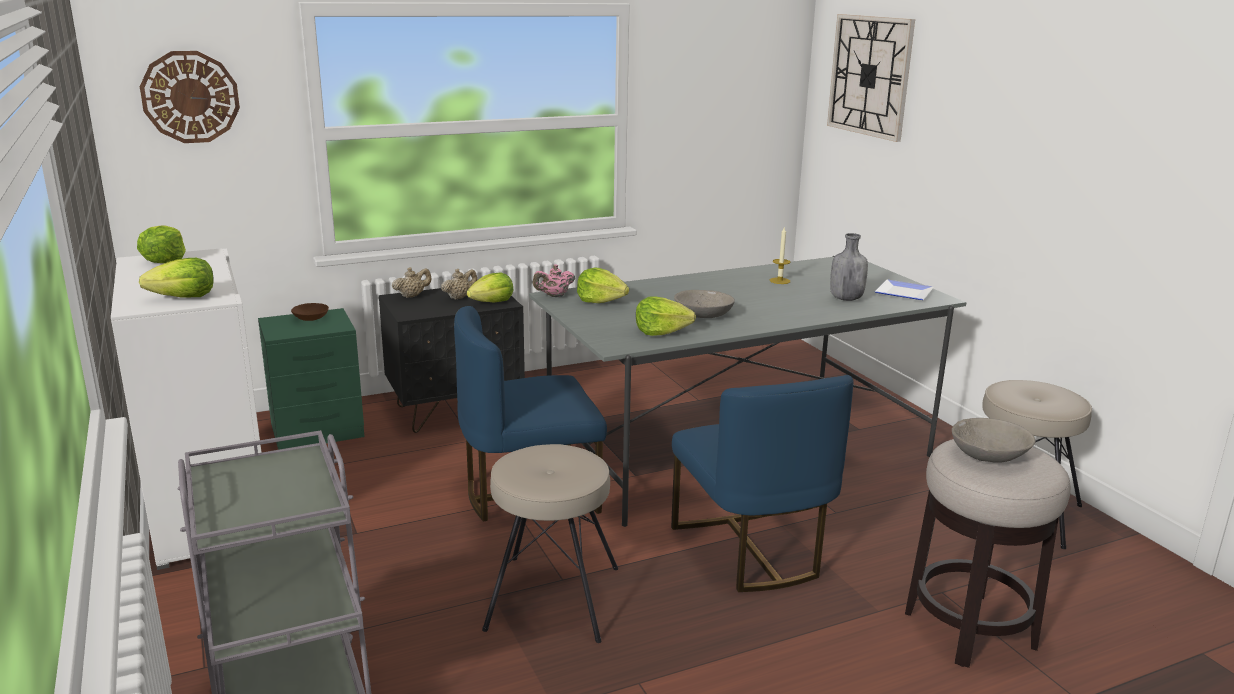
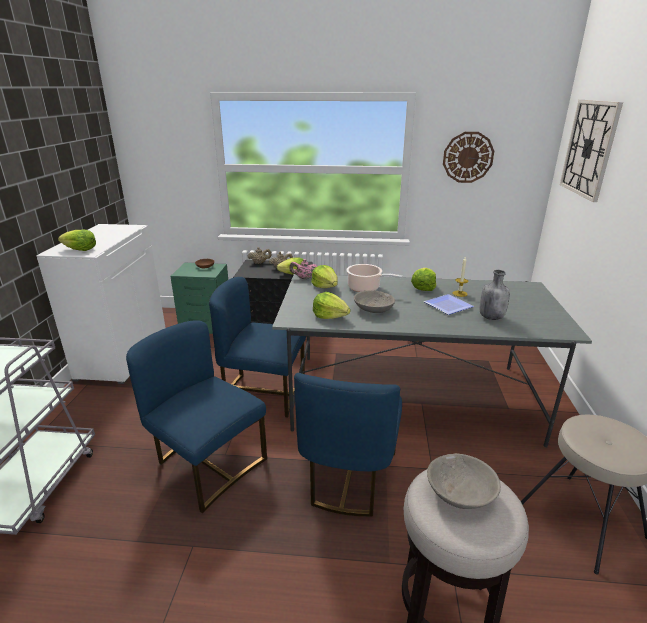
camera: 30 degrees right, 5 degrees up
(165, 259) = (112, 227): lettuce -> lettuce (423, 287)
(190, 97) = (158, 144): wall clock -> wall clock (468, 157)
(551, 597) = (208, 464): beige stool -> blue chair
(658, 294) = (365, 288): none -> cooking pot
(906, 292) = (547, 322): plate -> plate (450, 306)

